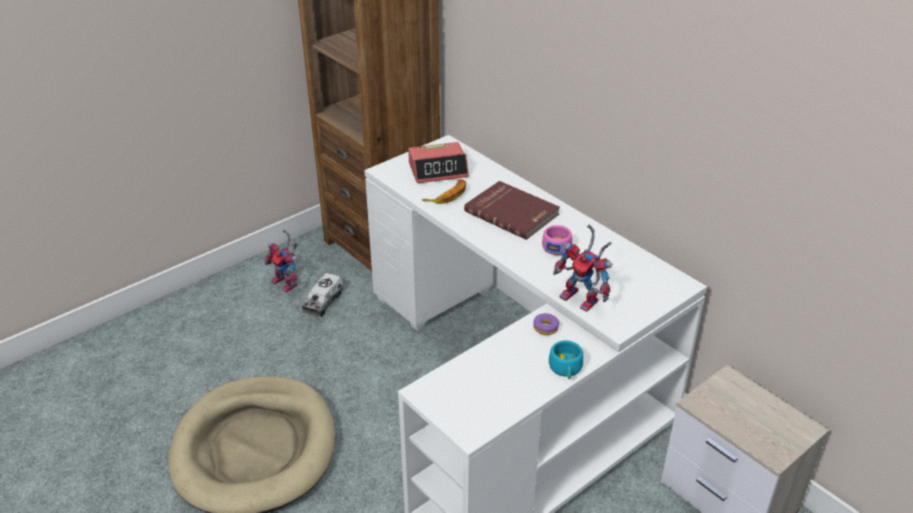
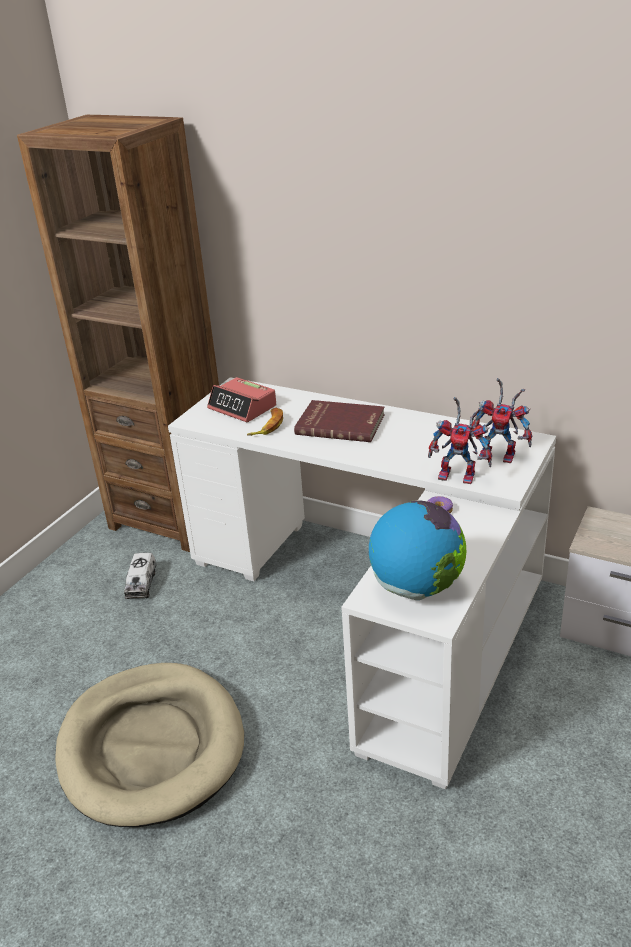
camera: 20 degrees left, 5 degrees down
(287, 284) = (93, 578): toy robot -> toy robot (501, 455)
(438, 170) = (242, 407): alarm clock -> alarm clock turned 75 degrees clockwise
(472, 396) = (416, 587): none -> globe
(557, 246) = (403, 439): pink cup -> none
(565, 369) = (484, 538): turquoise cup -> none

